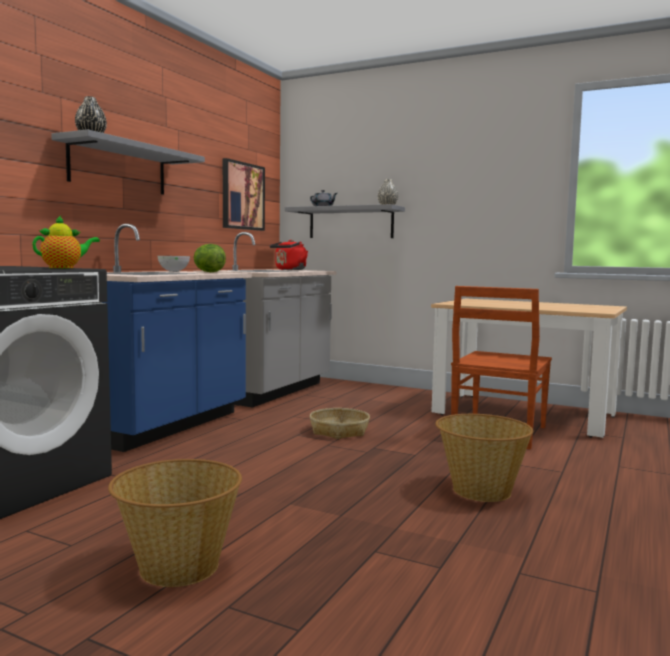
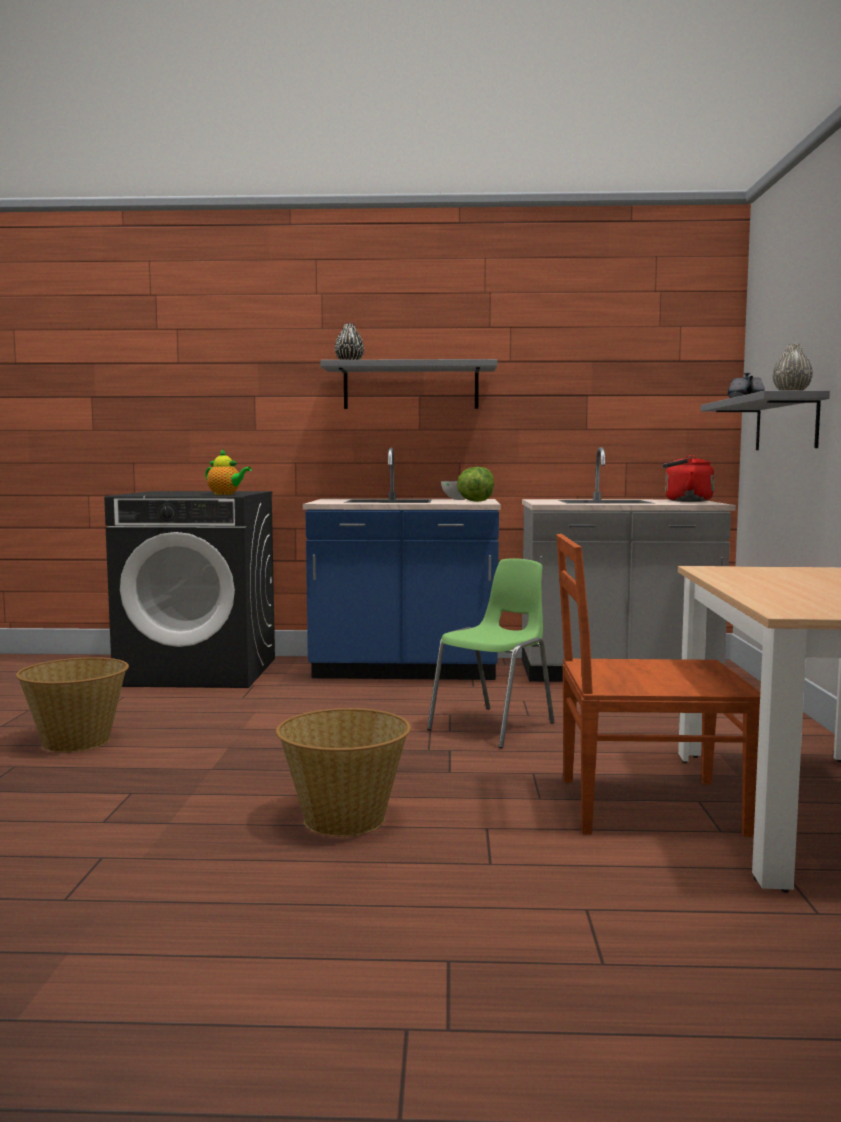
camera: 65 degrees right, 0 degrees up
(242, 196) = (639, 395): picture -> none
(339, 431) = (494, 726): basket -> green chair

